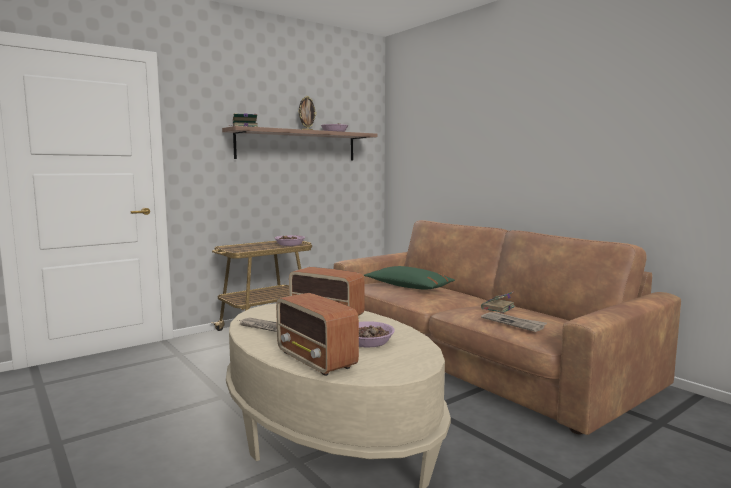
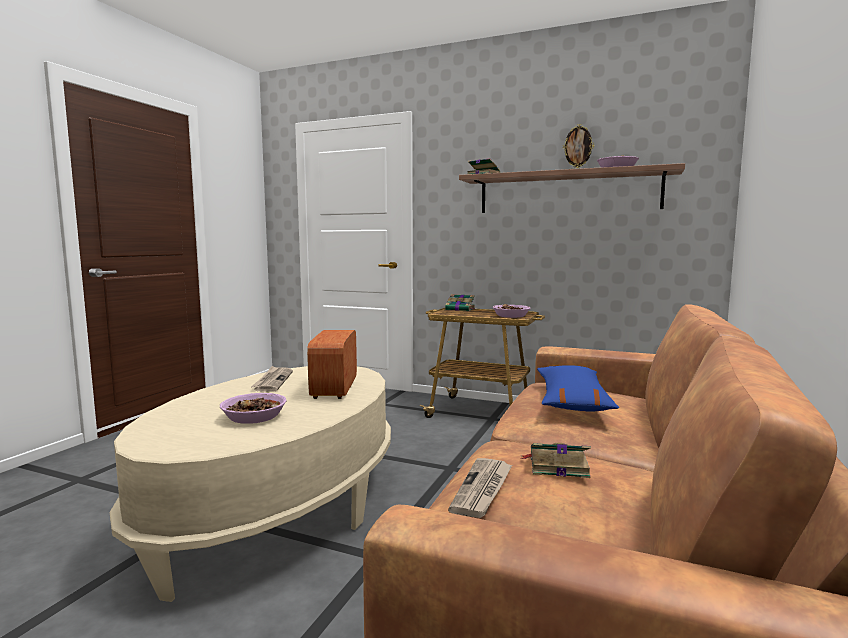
camera: 60 degrees right, 0 degrees up
(235, 246) = (460, 309): none -> book
(316, 360) = (184, 410): radio -> none
(408, 287) = (572, 400): green pillow -> blue pillow

